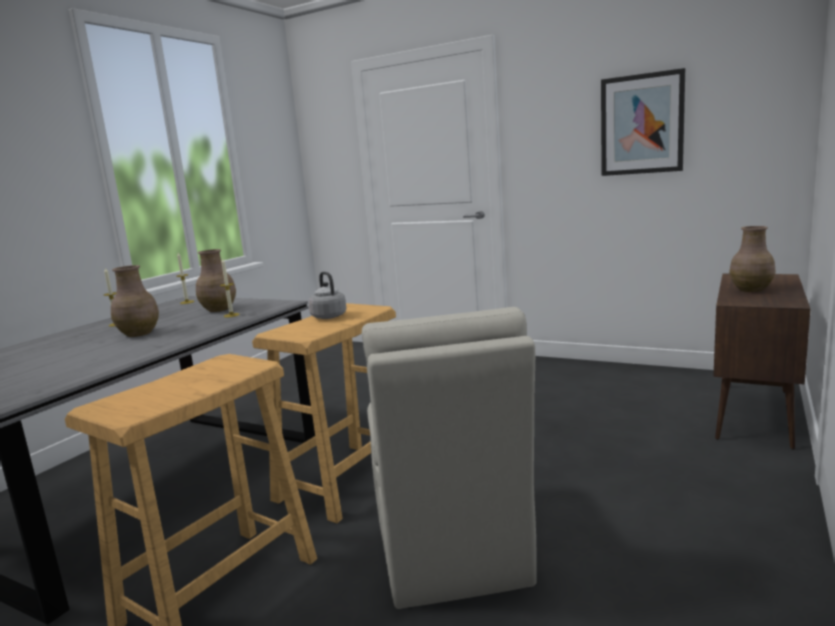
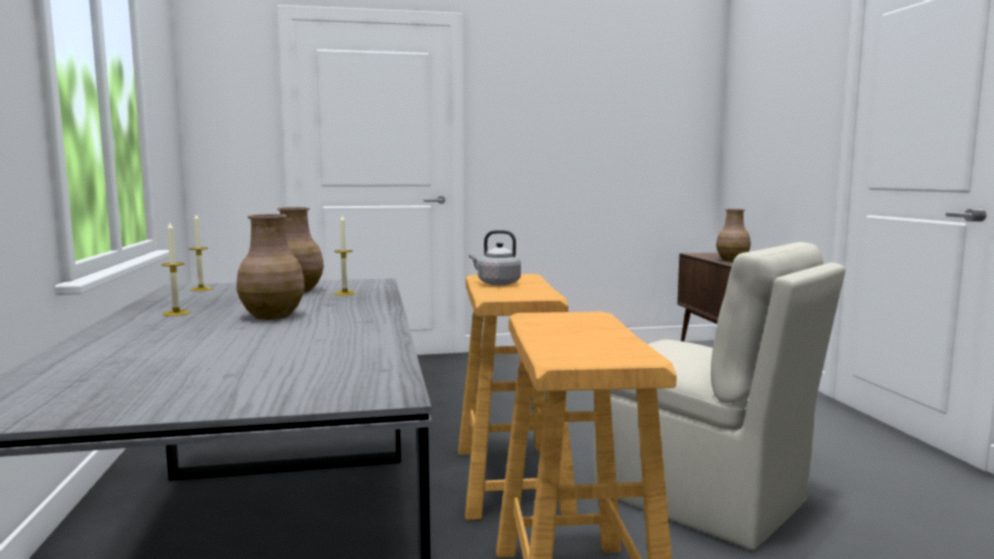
camera: 40 degrees left, 5 degrees down
(641, 124) = (600, 122): picture -> none

